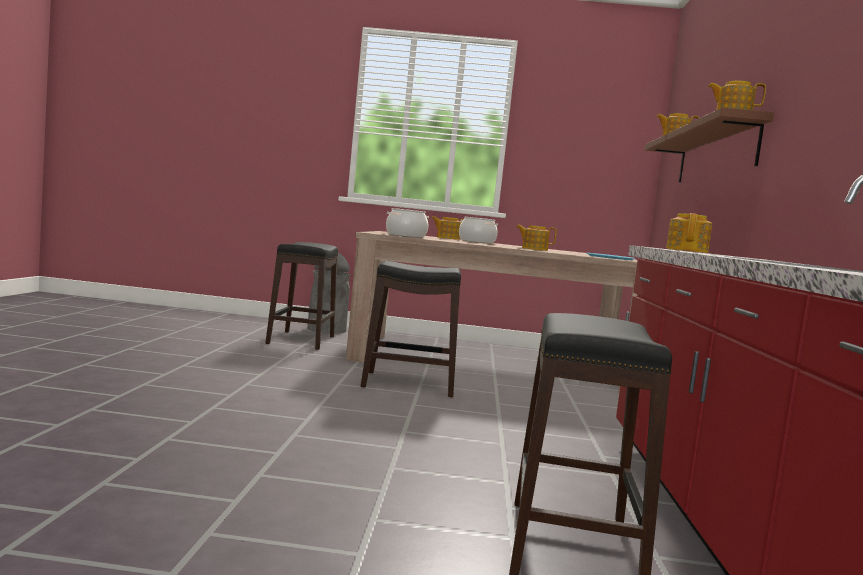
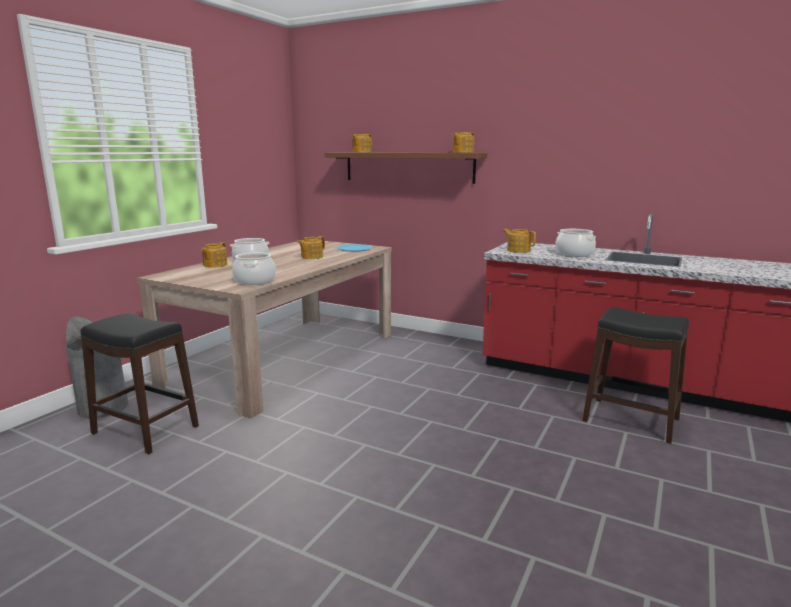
camera: 65 degrees left, 10 degrees up
(409, 384) = (344, 404): black stool -> none
(734, 256) = (574, 254): none -> cooking pot

